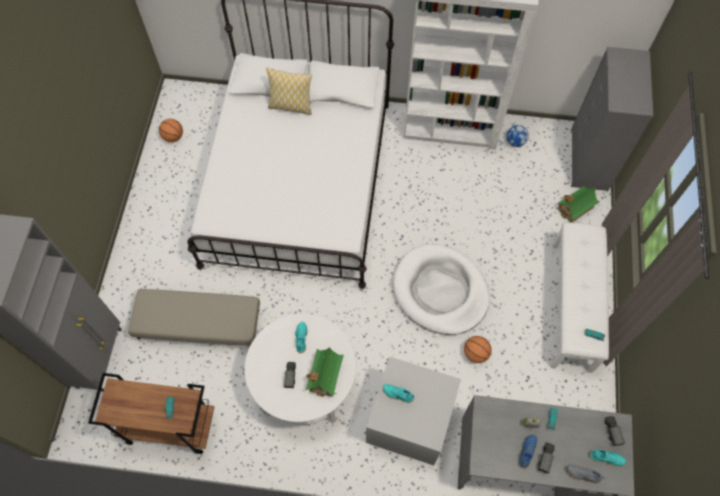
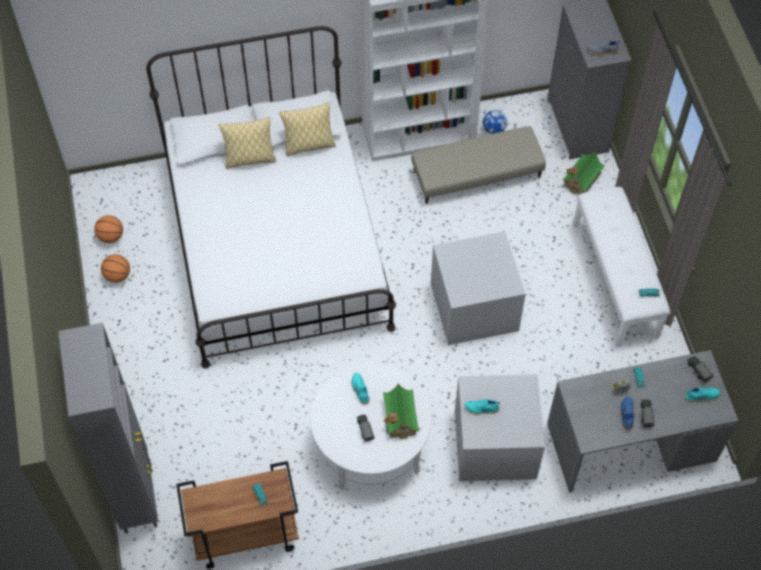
camera: 20 degrees left, 5 degrees down
(199, 324) = (231, 424): beige ottoman -> beige ottoman (477, 174)
(344, 109) = (309, 145): none -> pillow
(440, 291) = (475, 307): white dog bed -> grey storage box
(475, 353) = (536, 357): basketball -> basketball (117, 276)
(582, 475) = (685, 418): grey shoe -> grey shoe (602, 51)

